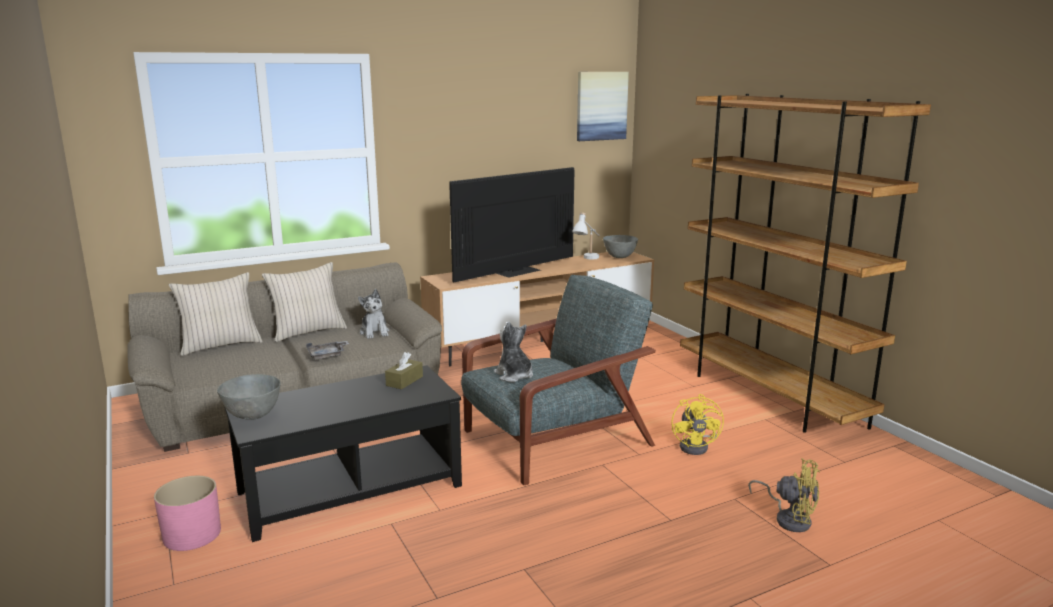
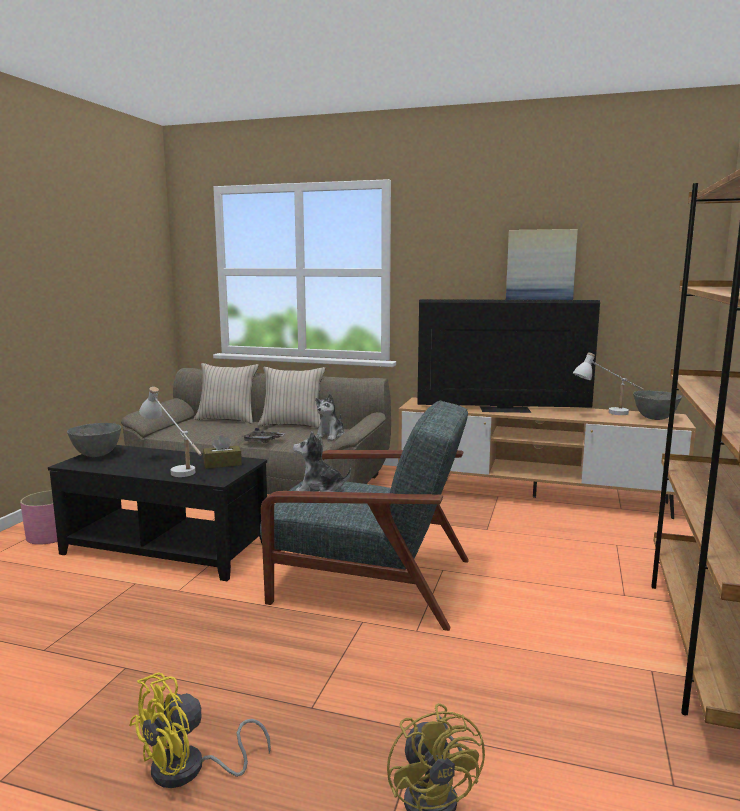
camera: 45 degrees right, 5 degrees down
(376, 399) = (174, 469): none -> white table lamp
(514, 376) = (319, 490): plush toy -> plush toy turned 90 degrees counterclockwise
(601, 106) = (671, 231): picture -> picture (540, 269)
(697, 446) = (495, 655): yellow fan -> yellow fan (189, 770)

